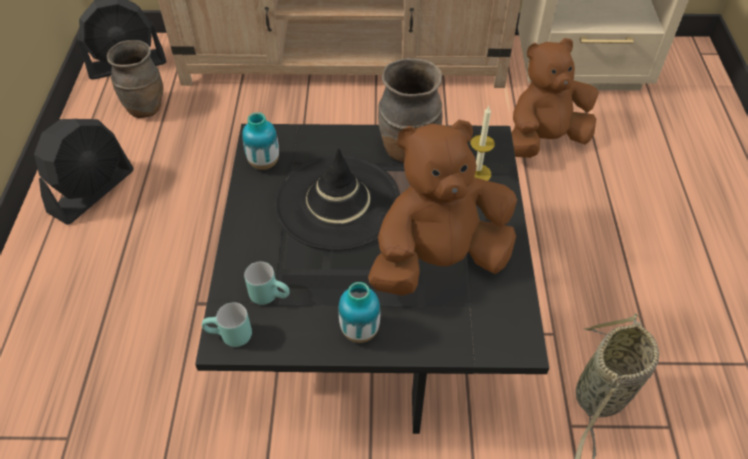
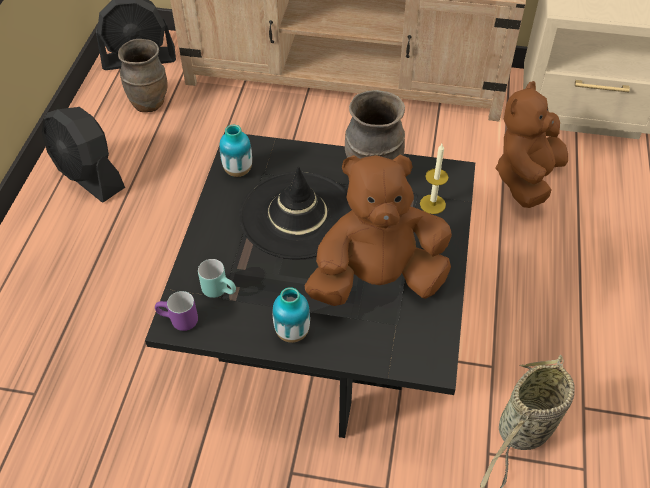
camera: 10 degrees right, 0 degrees up
(92, 191) = (89, 176): black fan -> black fan turned 90 degrees clockwise
(229, 337) = (178, 322): turquoise mug -> purple mug
(544, 140) = (526, 178): brown plush toy -> brown plush toy turned 45 degrees counterclockwise

